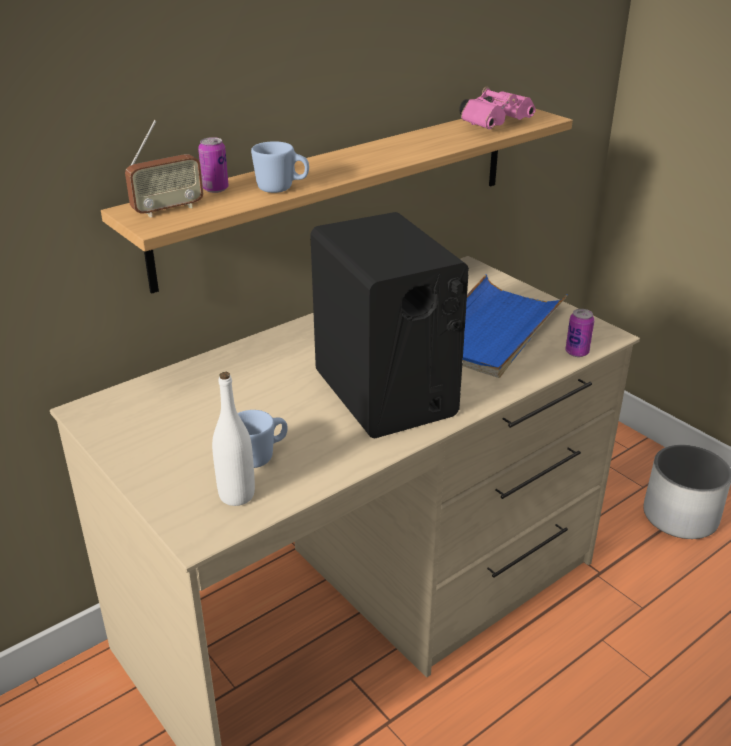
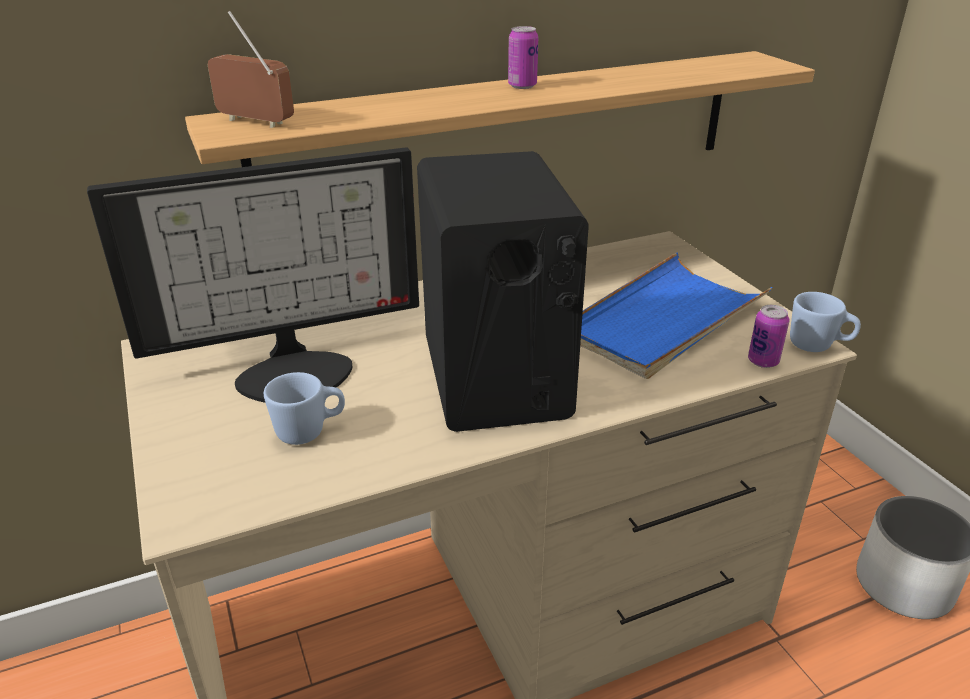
camera: 15 degrees right, 0 degrees up
(168, 210) = (255, 122): radio -> radio turned 135 degrees counterclockwise
(215, 189) = (327, 106): can -> can (522, 86)
(220, 411) = (295, 369): none -> monitor
(237, 495) = (255, 475): white bottle -> none
(282, 189) = (402, 112): blue mug -> blue mug (818, 346)
(495, 124) = (711, 68): pink binoculars -> none

